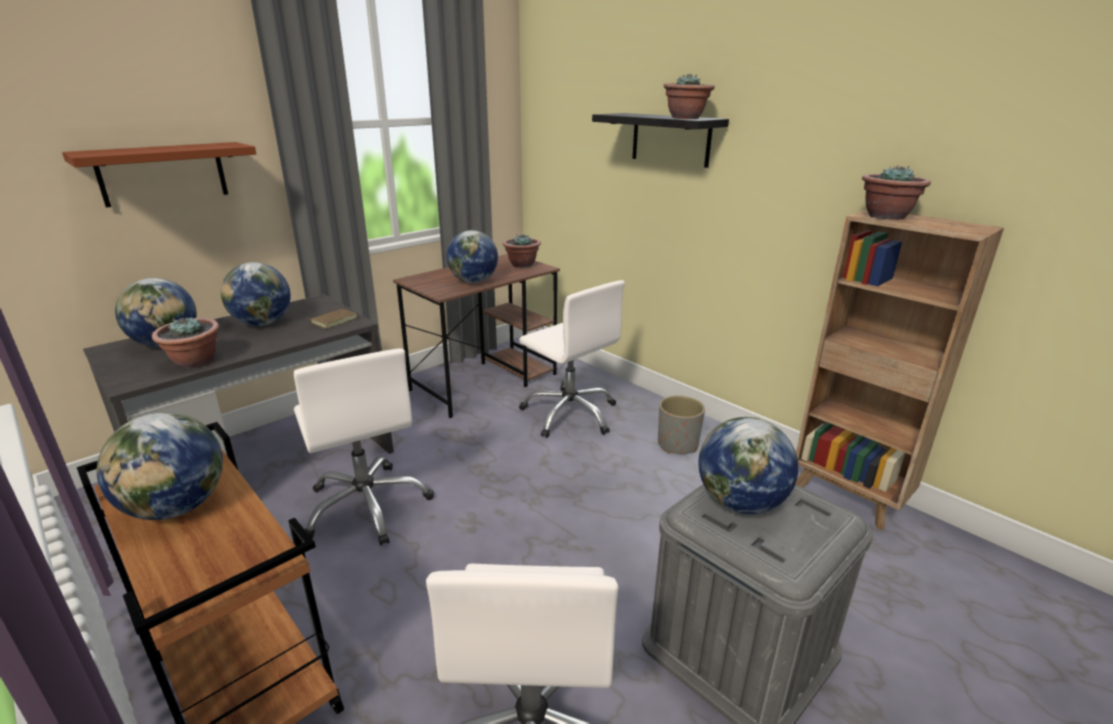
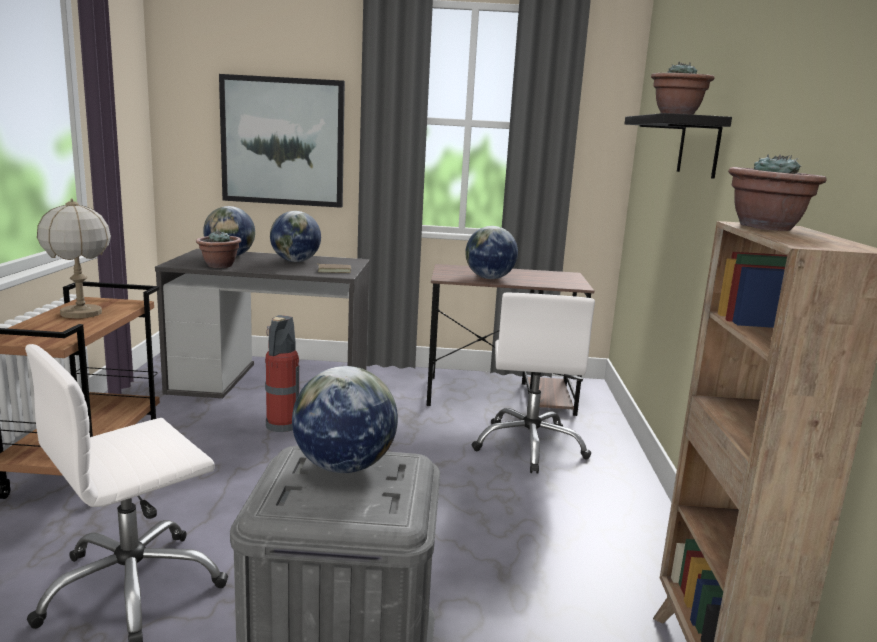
camera: 45 degrees right, 10 degrees down
(163, 173) = (283, 142): brown shelf -> picture
(177, 507) = (81, 313): globe -> table lamp
(367, 506) = (281, 426): white office chair -> fire extinguisher
(522, 265) = (564, 280): potted plant -> none
(677, 444) = (591, 516): grey planter -> none

